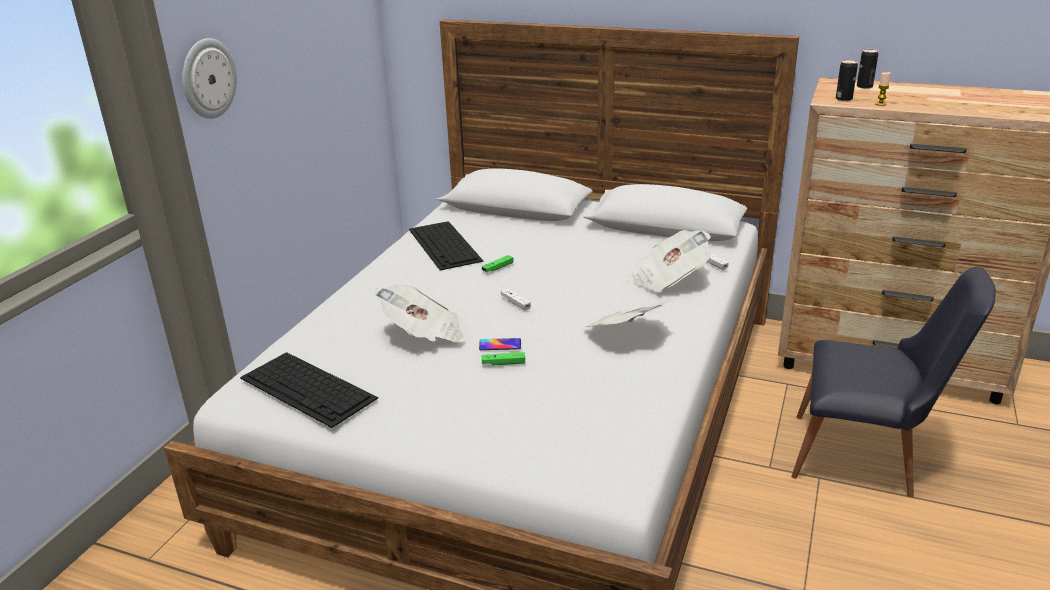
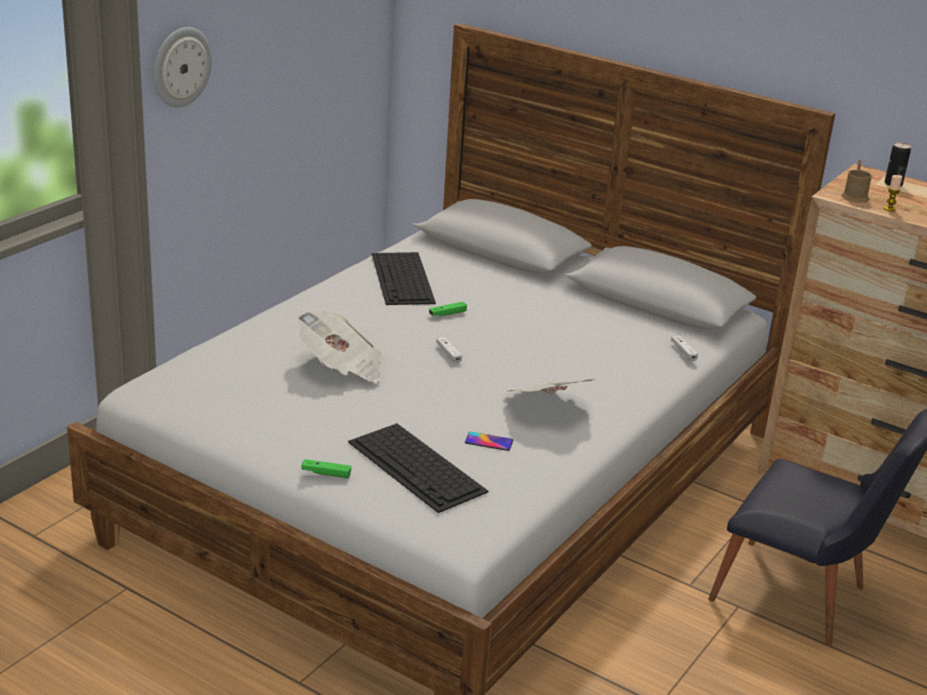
camera: 10 degrees right, 0 degrees up
(309, 388) = (211, 396): keyboard -> keyboard (418, 467)
(500, 344) = (413, 392): phone -> phone (489, 442)
(503, 363) = (408, 410): green game controller -> green game controller (326, 473)
(668, 280) = (624, 360): newspaper -> none
(843, 99) = (854, 195): can -> brown mug

